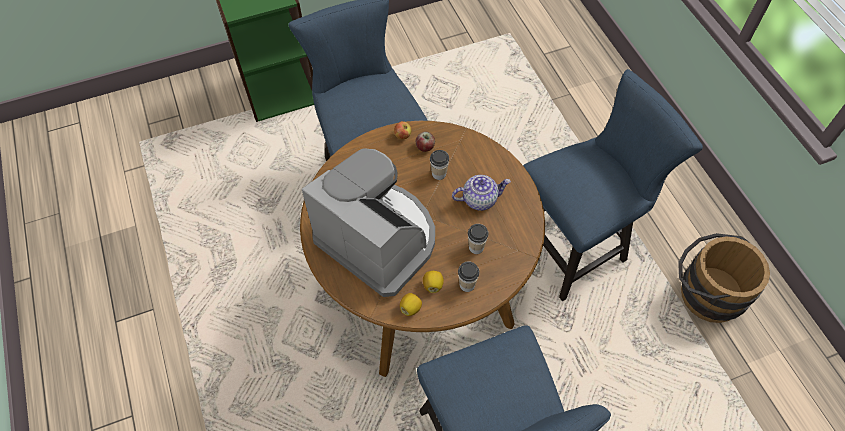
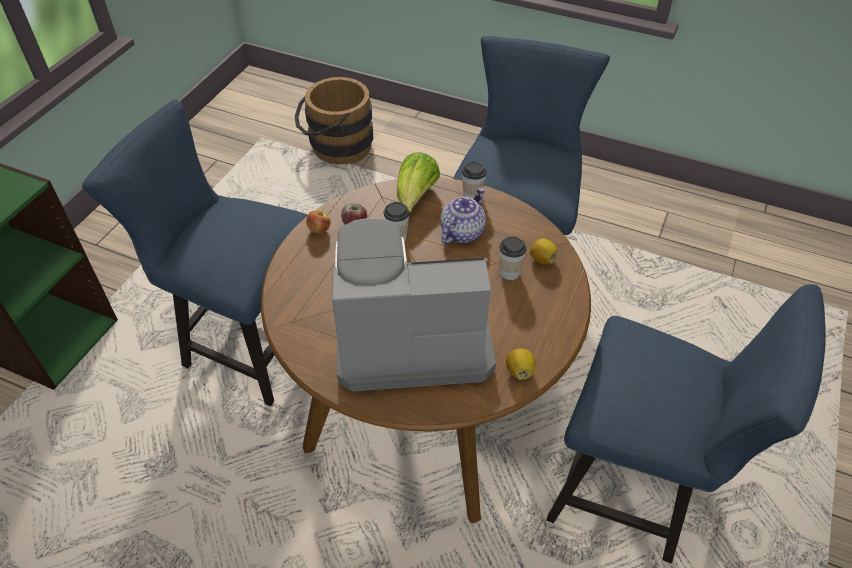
camera: 45 degrees left, 10 degrees down
(433, 285) = (513, 334): lemon -> lemon (542, 259)
(467, 284) = (542, 309): cup -> cup (472, 196)
(479, 155) = (416, 197): none -> lettuce
(704, 292) = (642, 228): brown bucket -> brown bucket (336, 147)

